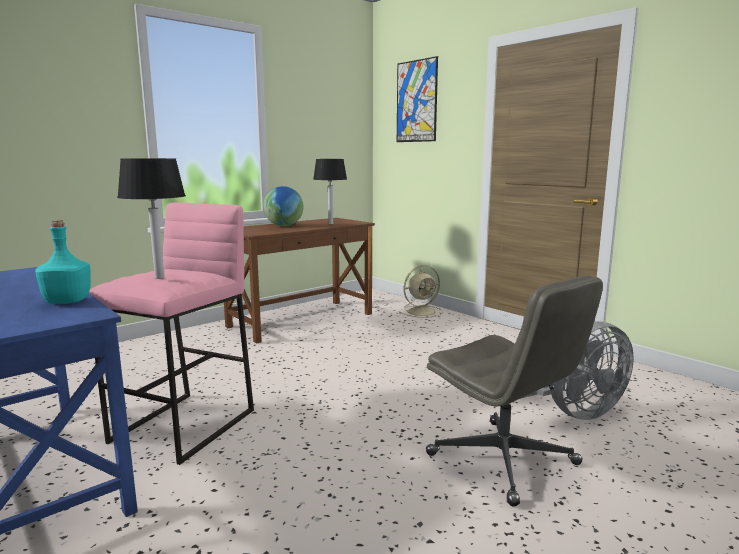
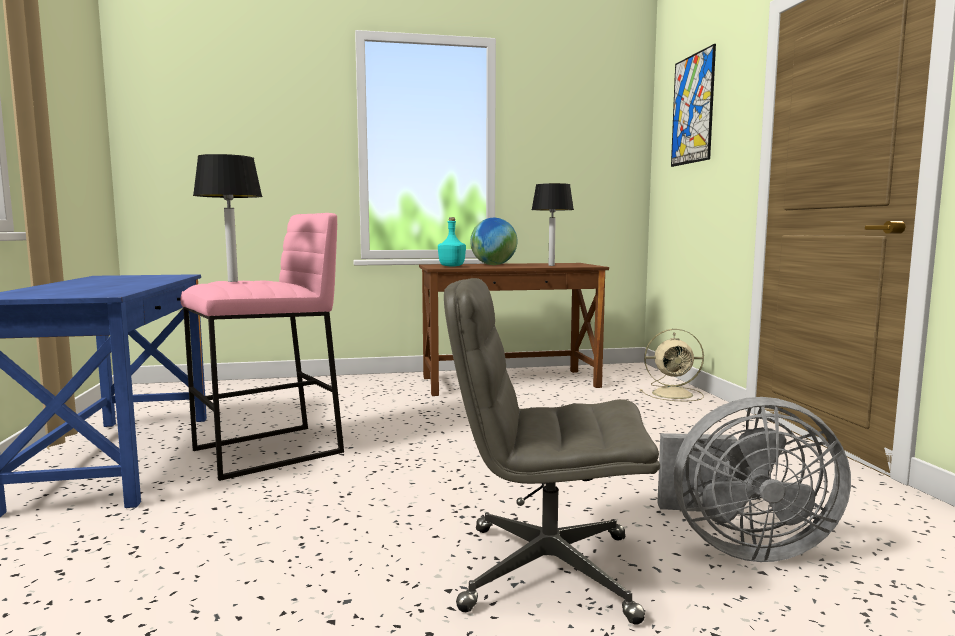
camera: 30 degrees right, 5 degrees down
(67, 301) = (124, 288): turquoise bottle -> turquoise bottle (451, 266)
(504, 460) = (545, 571): grey office chair -> grey office chair turned 105 degrees clockwise

